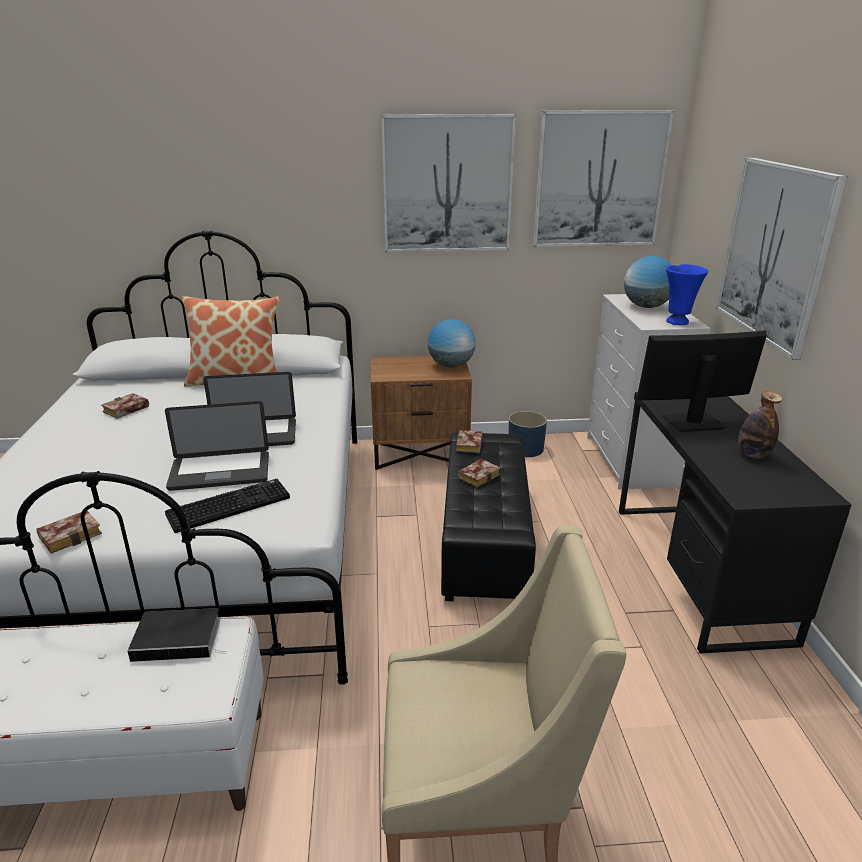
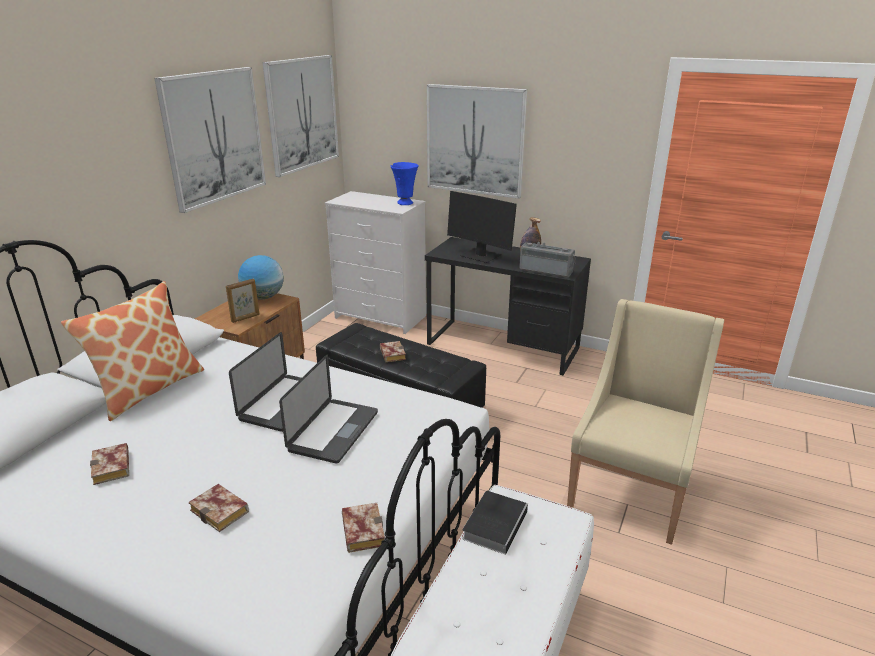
camera: 60 degrees left, 0 degrees up
(229, 505) = (396, 436): keyboard -> none
(402, 373) = (245, 318): none -> picture frame
(470, 445) = (347, 344): book -> book (222, 511)
(526, 449) = (316, 344): blue planter -> none
(646, 306) = (368, 201): globe -> none
(693, 422) = (480, 256): monitor -> monitor turned 75 degrees counterclockwise
(730, 479) = (546, 270): none -> radio

